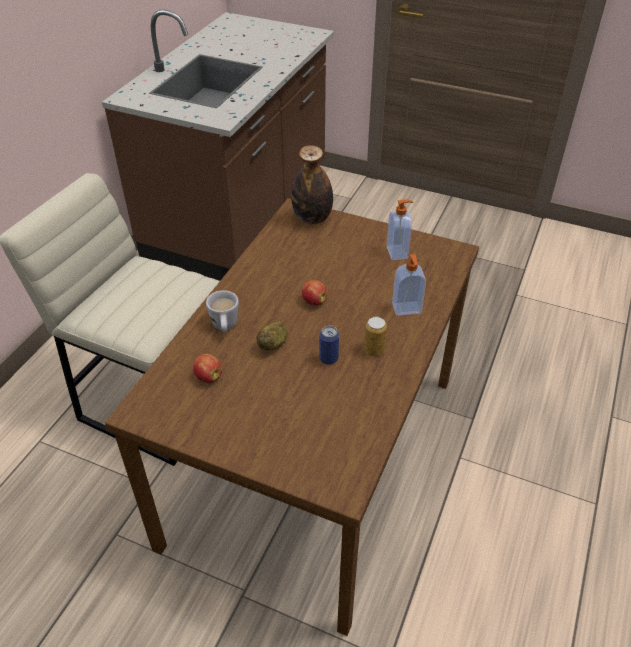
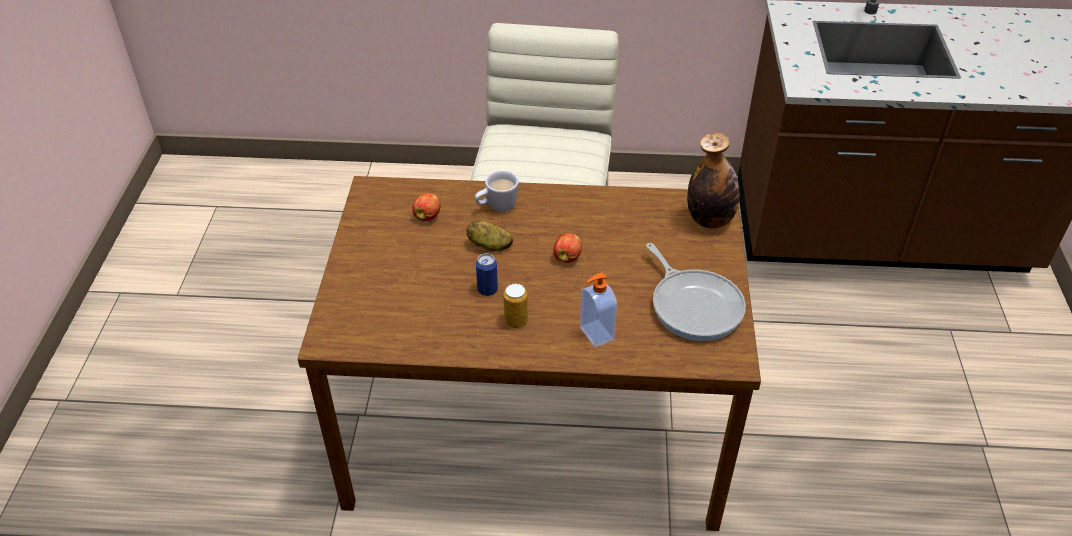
camera: 70 degrees right, 0 degrees up
(398, 252) = (694, 305): soap dispenser -> frying pan

